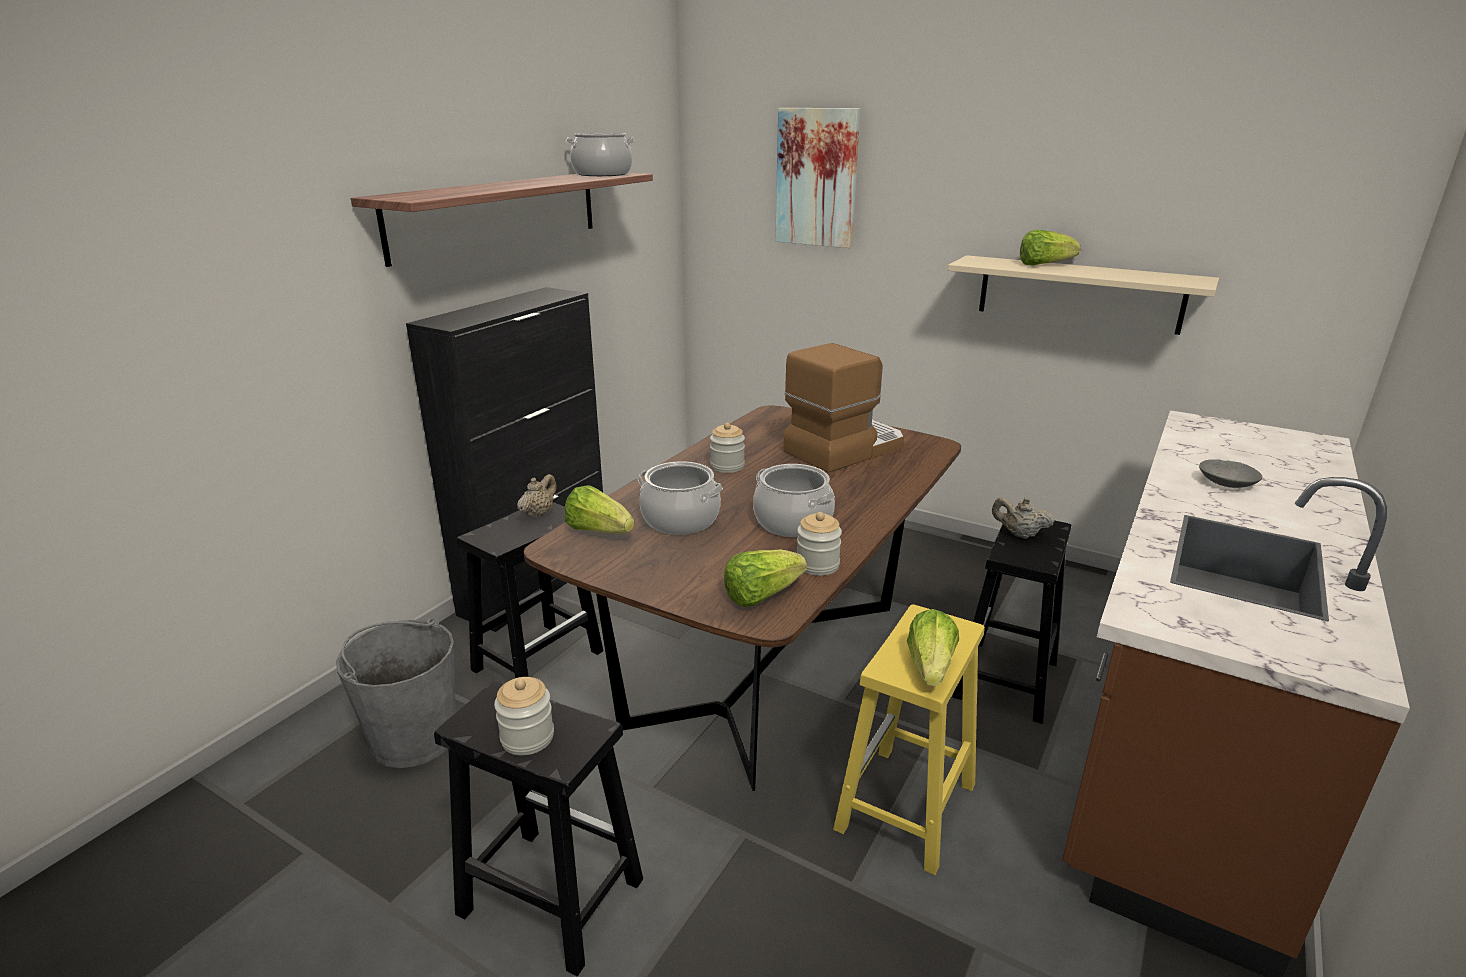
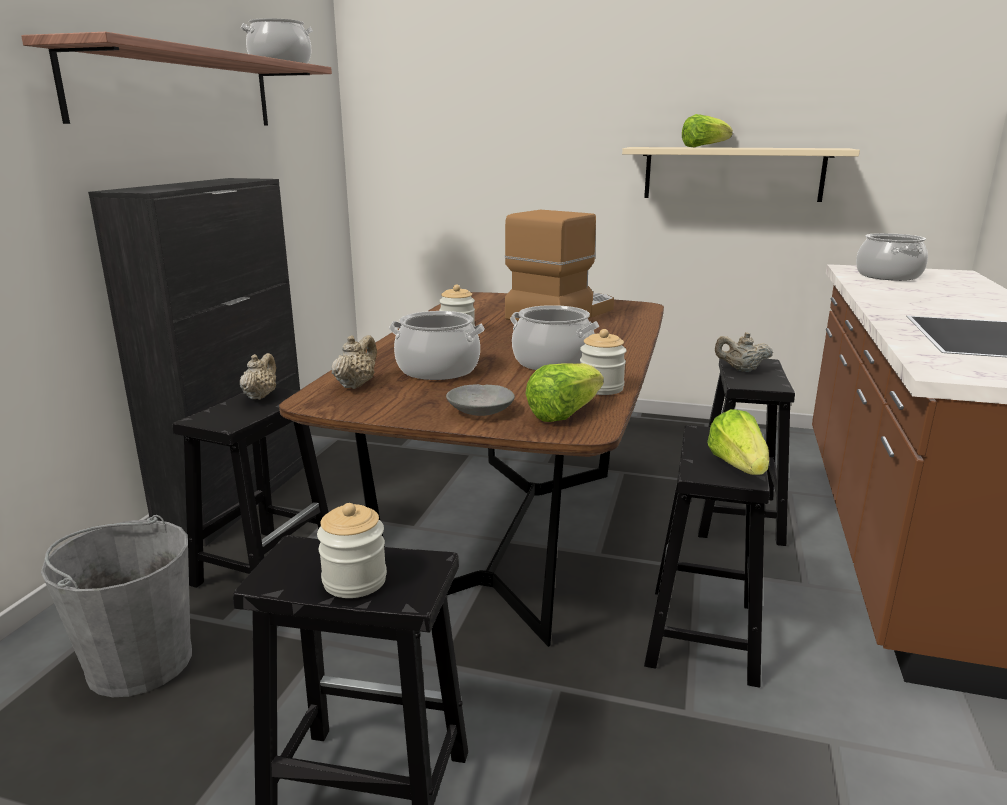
camera: 15 degrees left, 5 degrees down
(599, 531) = (356, 385): lettuce -> beige teapot
(817, 178) = (482, 84): picture -> none
(906, 808) = (703, 635): yellow stool -> black stool
(1225, 439) = (887, 276): none -> cooking pot
(1227, 483) = (917, 297): grey bowl -> grey bowl (481, 411)

